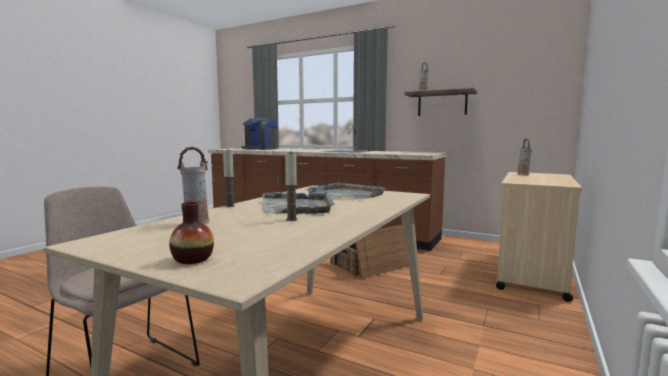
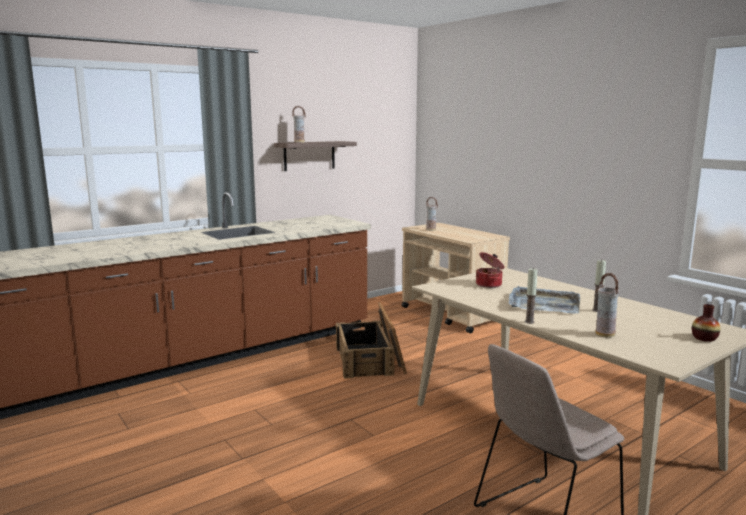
camera: 65 degrees left, 5 degrees up
(260, 149) = (55, 253): coffee machine -> none
(347, 194) = (489, 284): grey tray -> cooking pot

